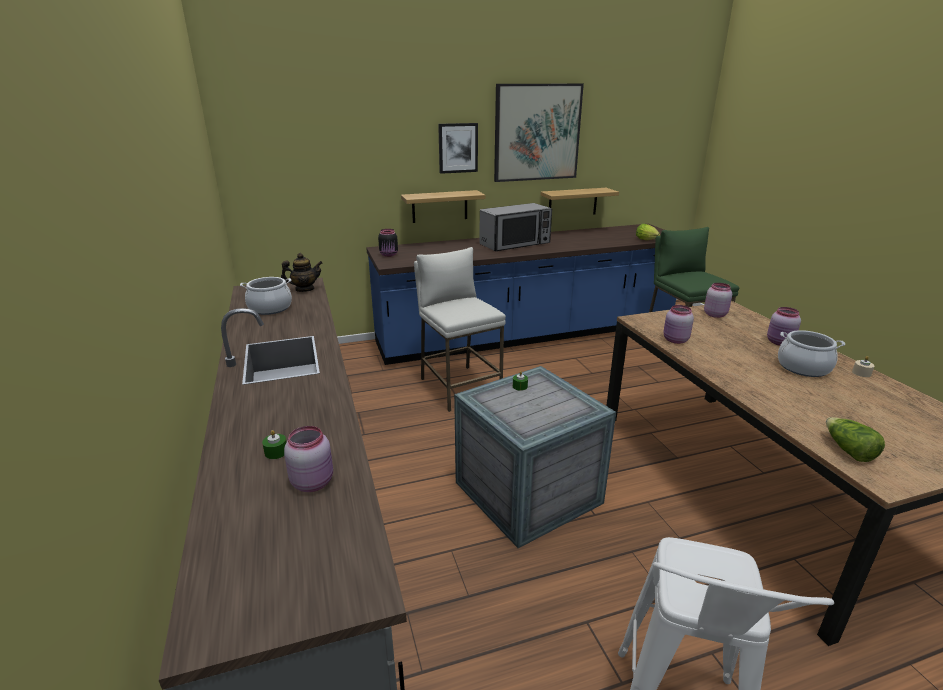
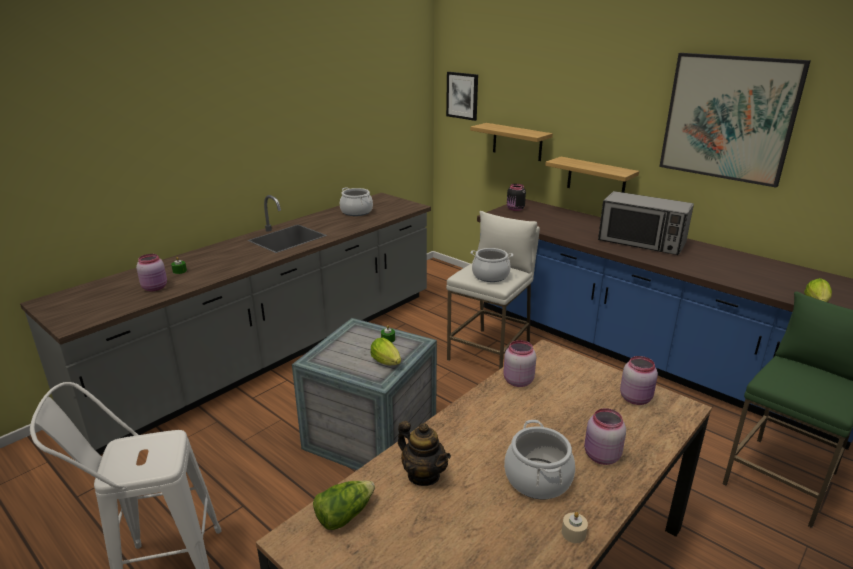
camera: 60 degrees right, 0 degrees up
(304, 289) = (400, 209): teapot -> teapot (423, 475)
(458, 148) = (625, 120): picture -> picture (462, 95)
(470, 308) = (490, 275): none -> cooking pot
(564, 397) = (387, 363): none -> lettuce
(572, 202) = (771, 220): shelf -> shelf (517, 142)

